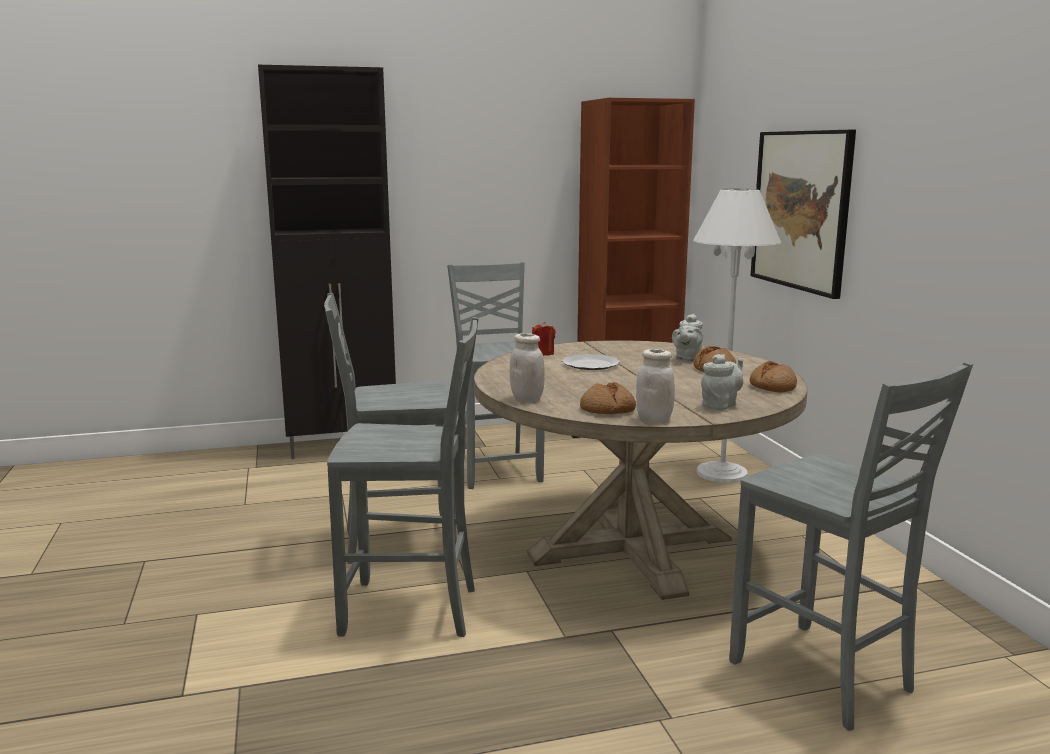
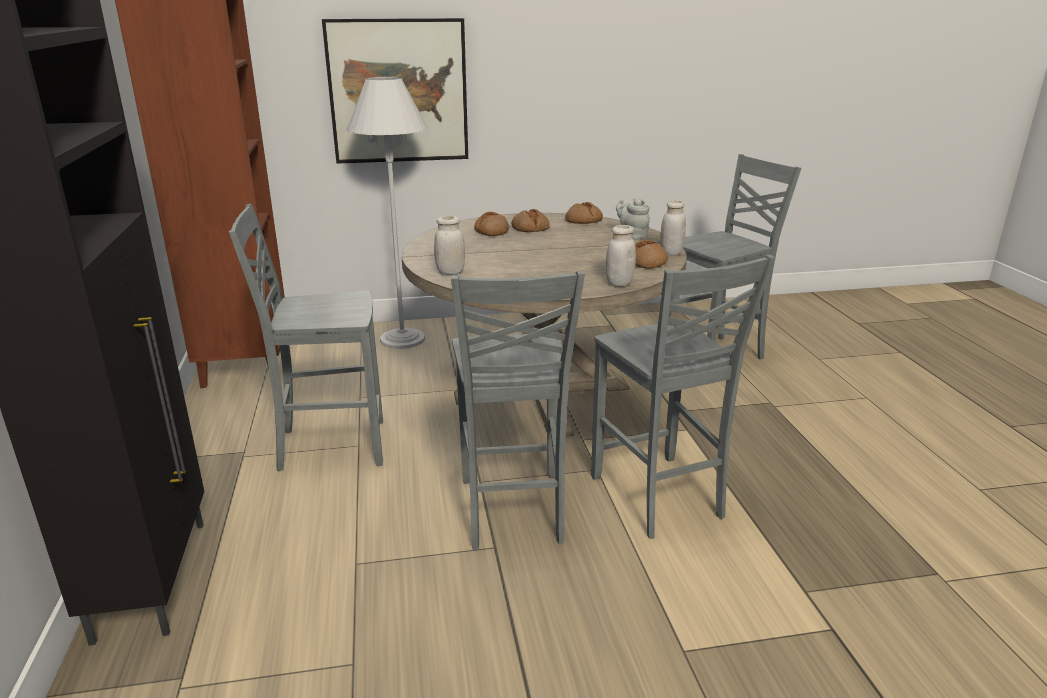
camera: 85 degrees left, 10 degrees up
(413, 611) = (658, 498): grey chair -> grey chair turned 150 degrees clockwise
(543, 353) = (450, 272): red candle -> white jar
(590, 364) = (502, 259): plate -> none
(687, 358) = (491, 232): grey teapot -> bread

